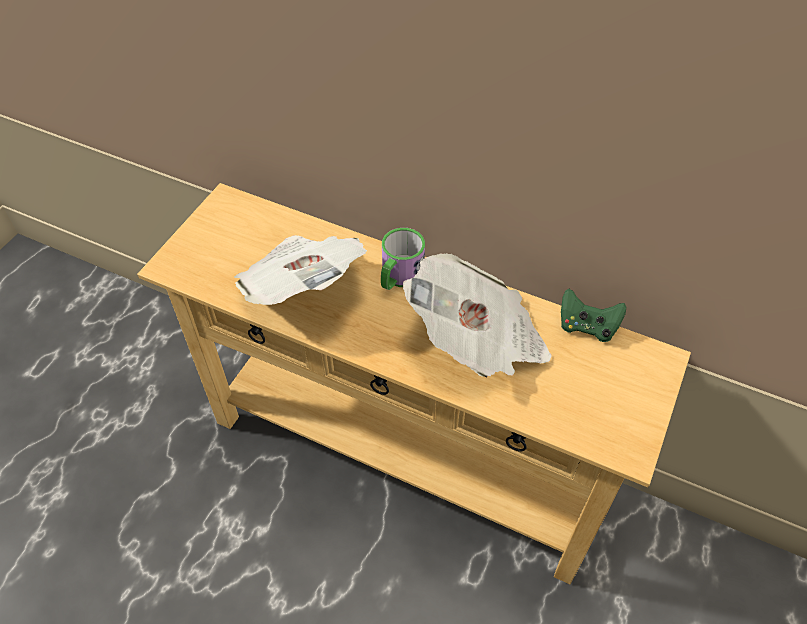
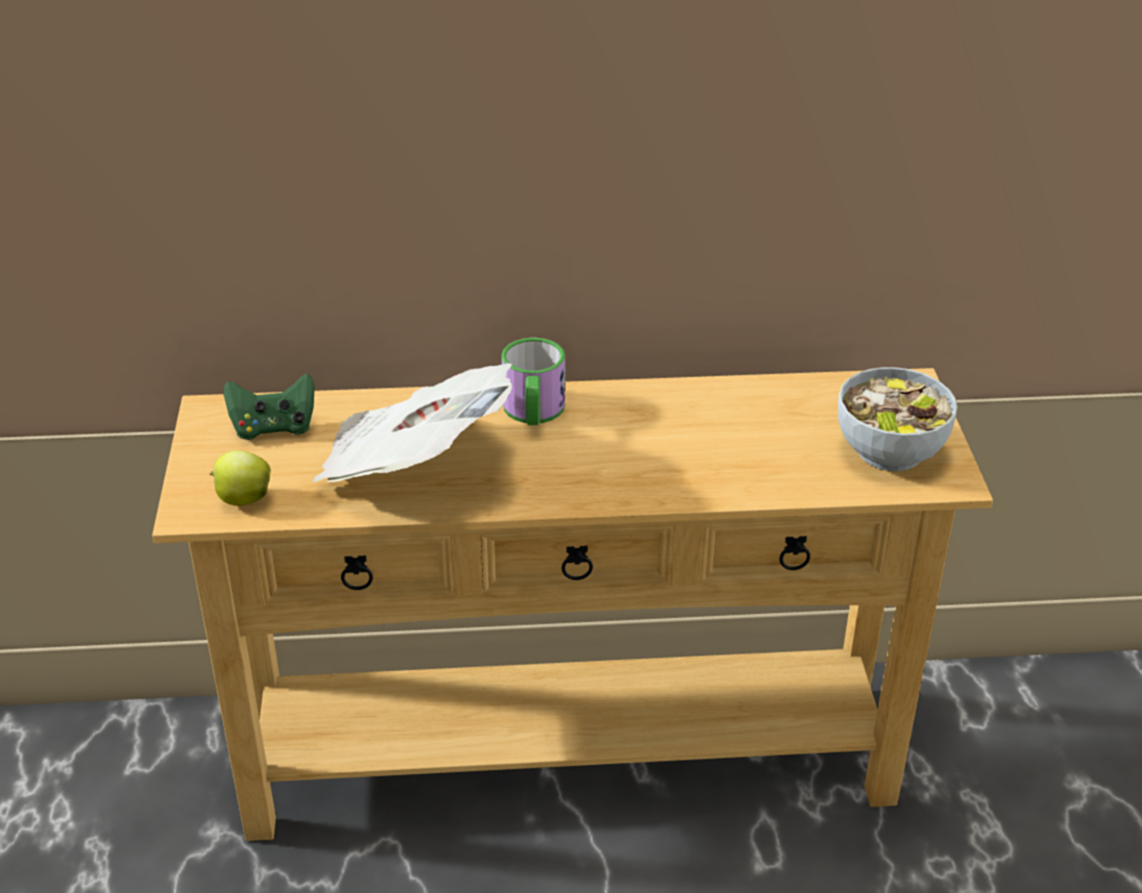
camera: 30 degrees left, 15 degrees down
(197, 269) = (243, 499): none -> apple
(477, 340) = (689, 441): newspaper -> none
(587, 327) = (803, 383): green game controller -> green game controller (273, 428)
(605, 410) = (890, 451): none -> bowl

